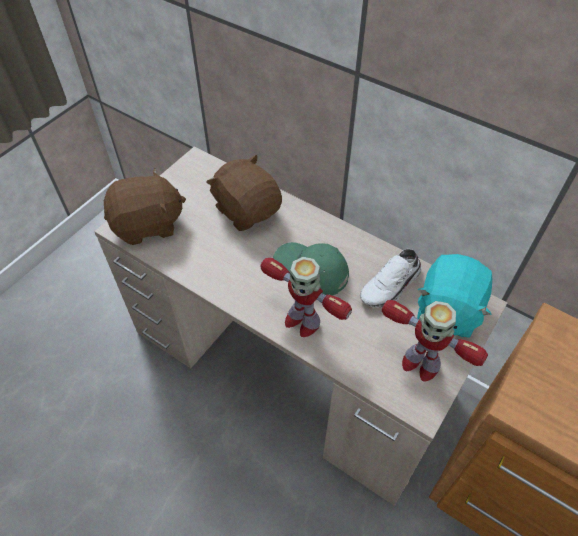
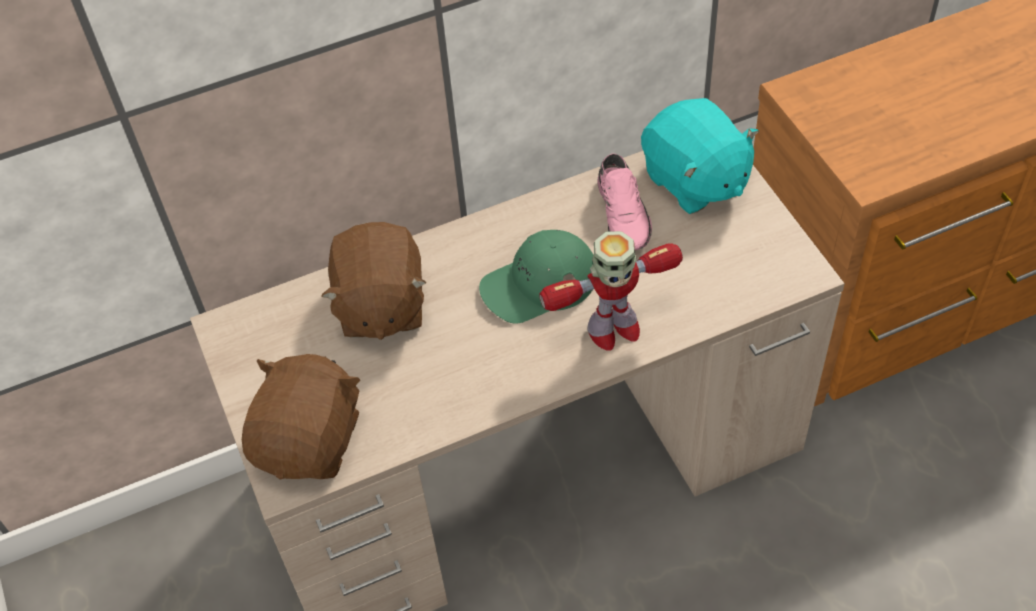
camera: 55 degrees left, 0 degrees up
(247, 210) = (380, 306): brown plush toy -> brown plush toy turned 90 degrees counterclockwise
(391, 286) = (624, 214): white shoe -> pink shoe
(419, 363) = (747, 244): toy robot -> none

